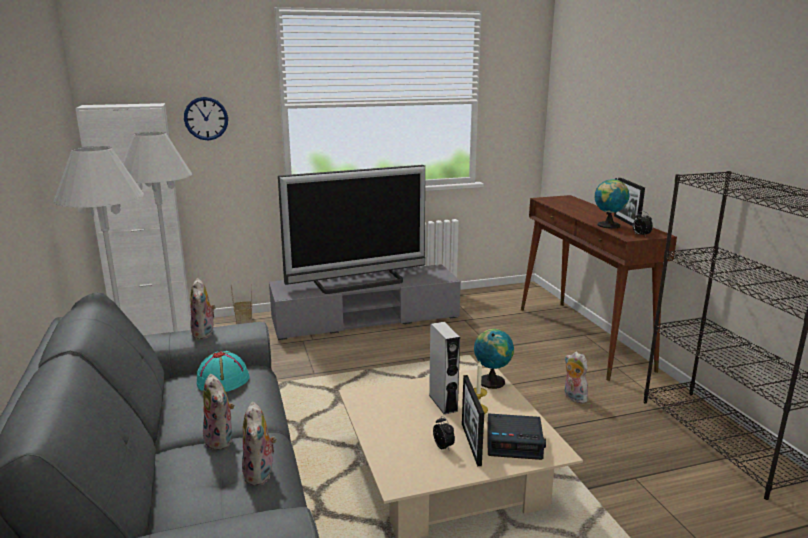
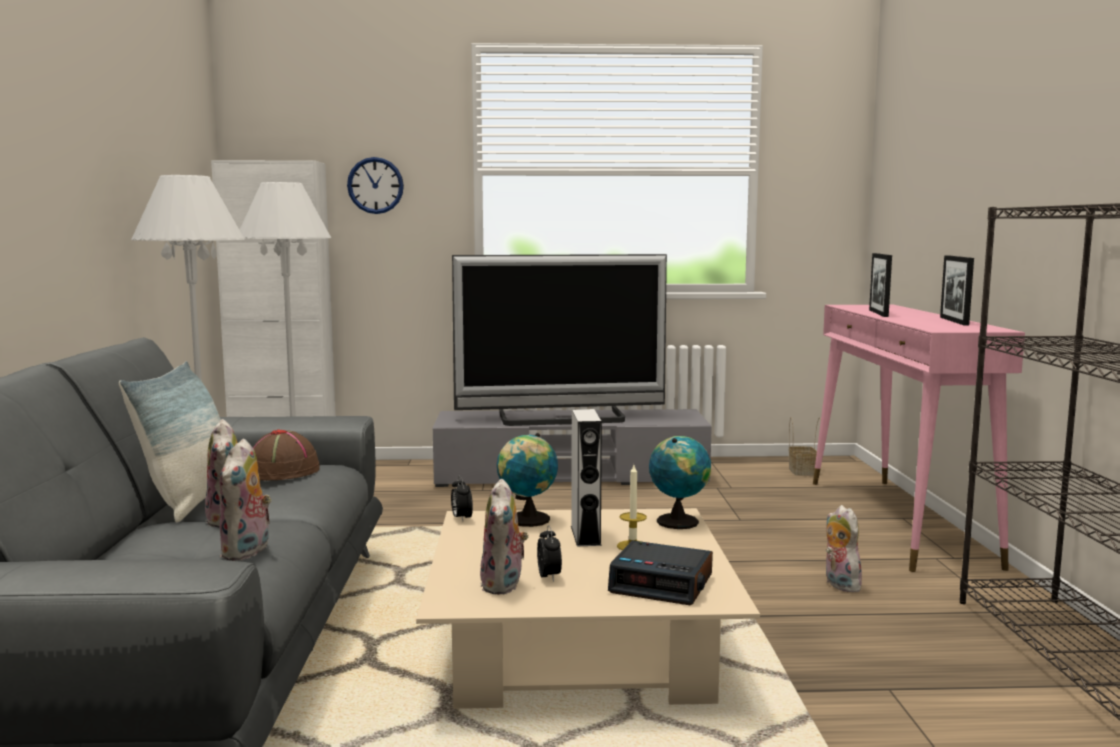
camera: 15 degrees right, 10 degrees down
(177, 422) = (191, 500): none -> pillow
(205, 333) = (284, 419): plush toy -> plush toy (504, 585)
(223, 380) = (284, 471): turquoise hat -> brown hat
(244, 320) = (405, 464): basket -> basket (803, 471)
(471, 444) = (593, 578): picture frame -> picture frame (878, 313)
(582, 338) = (897, 521): brown console table -> pink console table
(608, 226) = (918, 322): globe -> globe (527, 520)
(640, 235) = (961, 329): alarm clock -> alarm clock (461, 518)

